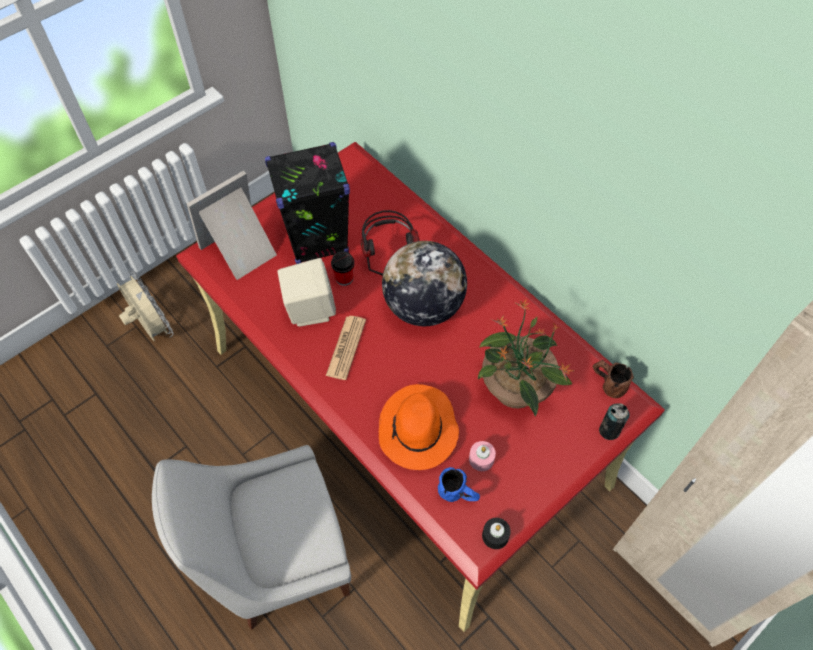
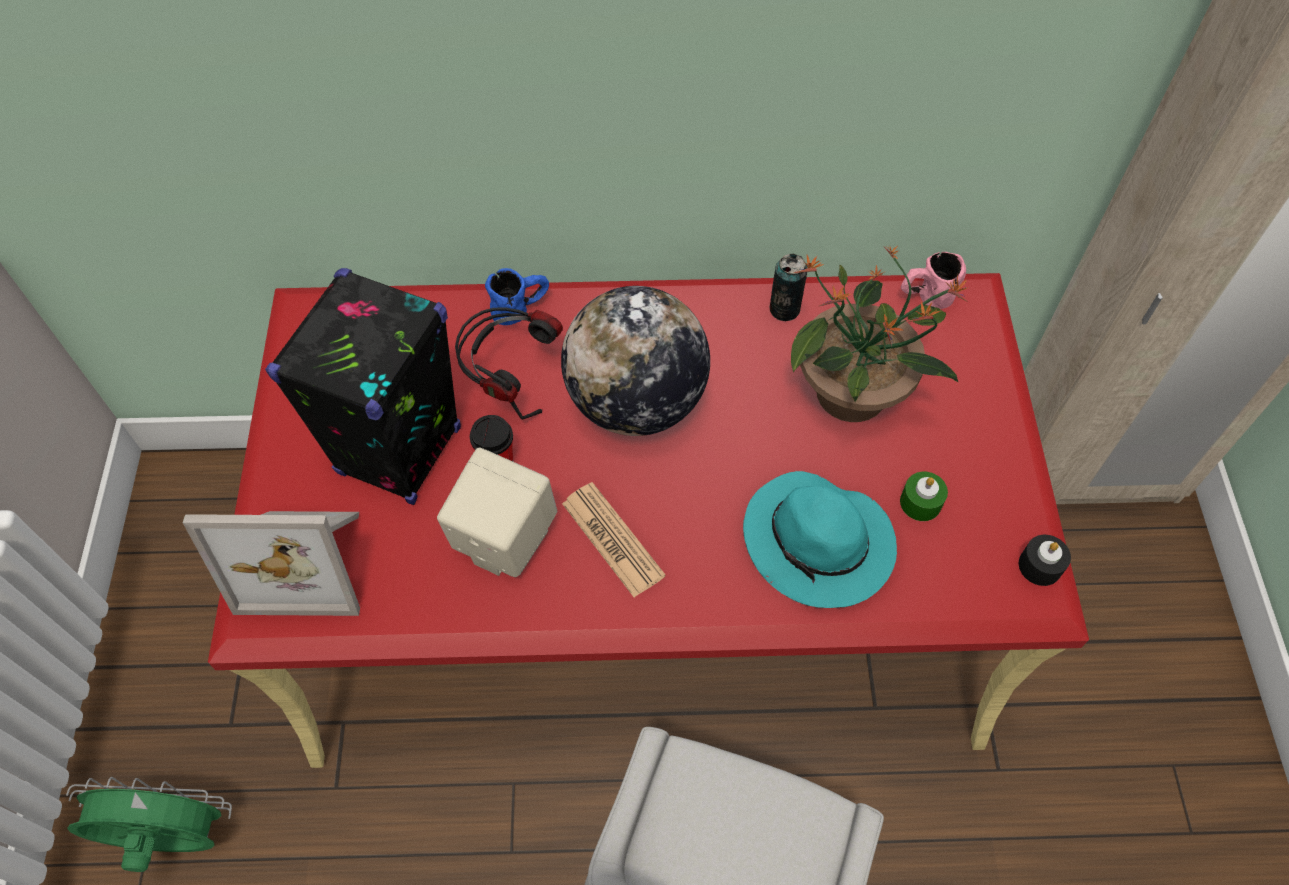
camera: 50 degrees left, 0 degrees up
(152, 328) = (173, 839): beige fan -> green fan
(241, 250) = (306, 559): picture frame -> picture frame turned 90 degrees counterclockwise
(418, 430) = (819, 544): orange hat -> turquoise hat
(458, 494) = (950, 565): blue mug -> blue mug (521, 308)
(481, 459) = (920, 502): pink candle -> green candle
(607, 383) = (925, 297): brown mug -> pink mug
(609, 430) = (989, 342): can -> can (784, 309)

